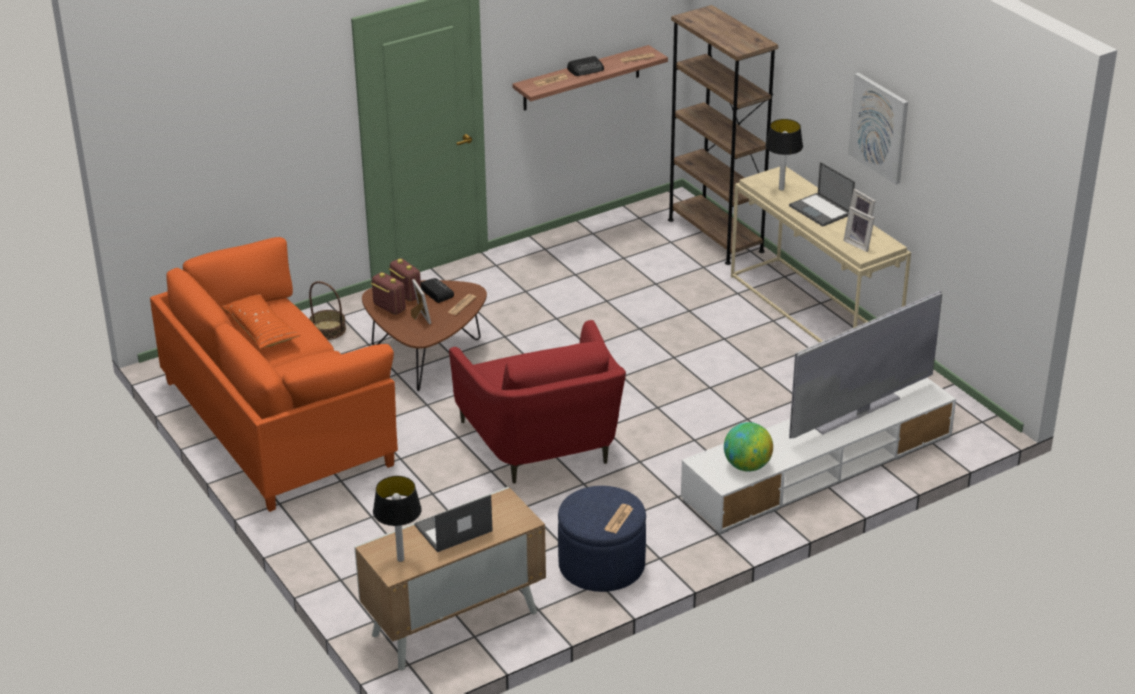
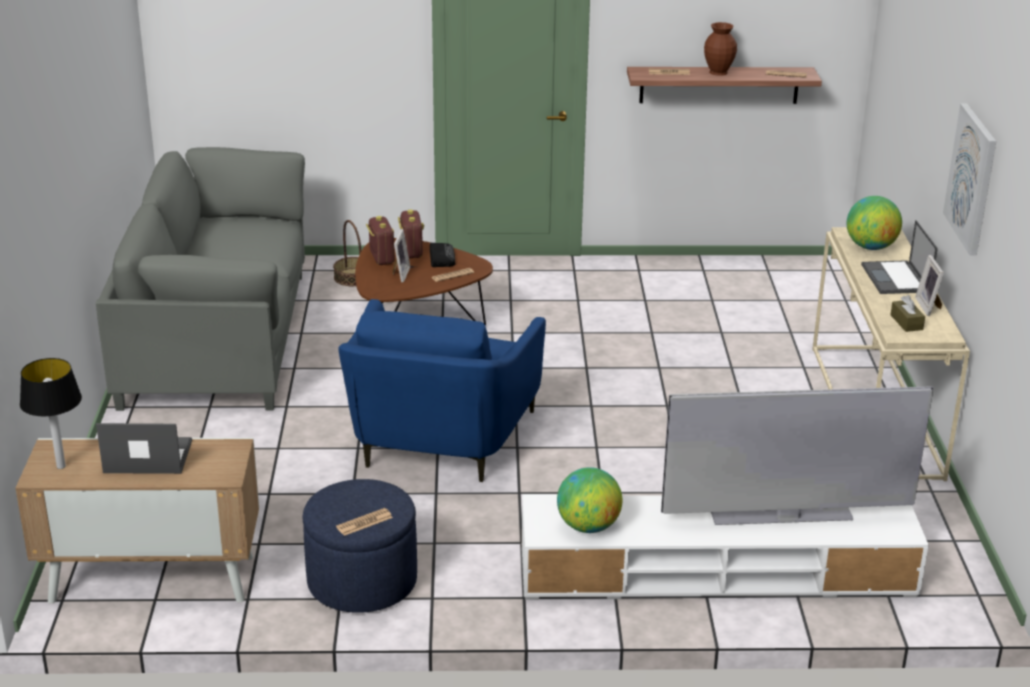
camera: 30 degrees right, 5 degrees down
(261, 330) = (232, 237): orange pillow -> none
(278, 422) = (218, 338): orange sofa -> grey sofa
(543, 443) = (439, 441): red armchair -> blue armchair
(586, 69) = (718, 72): radio -> brown vase
(715, 235) = (835, 307): brown bookcase -> none
(781, 189) = (871, 247): table lamp -> globe
(859, 244) = (906, 322): picture frame -> brown tissue box

